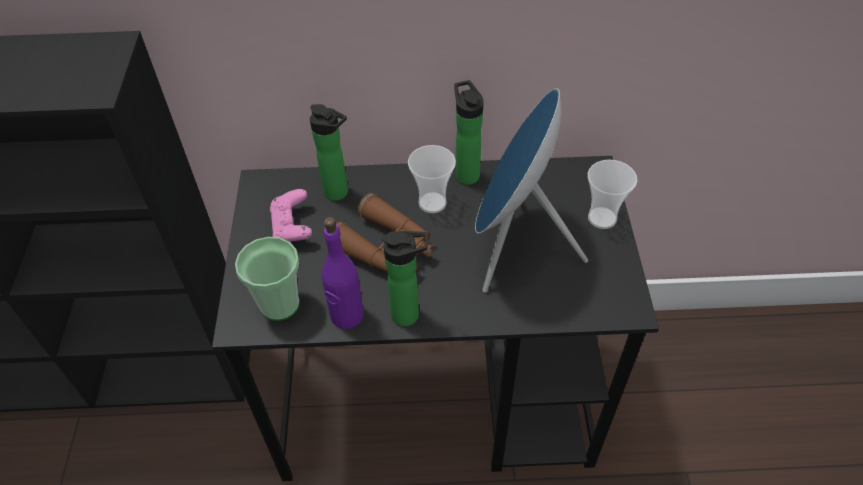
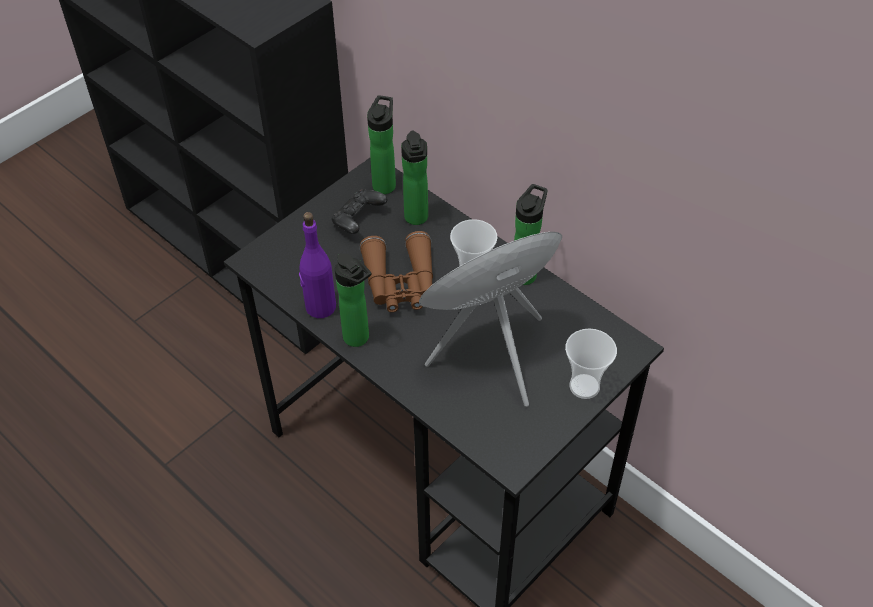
camera: 45 degrees right, 0 degrees up
(279, 185) = (385, 183): none -> bottle
(279, 304) = (290, 266): cup -> none
(292, 227) = (358, 220): pink game controller -> black game controller

